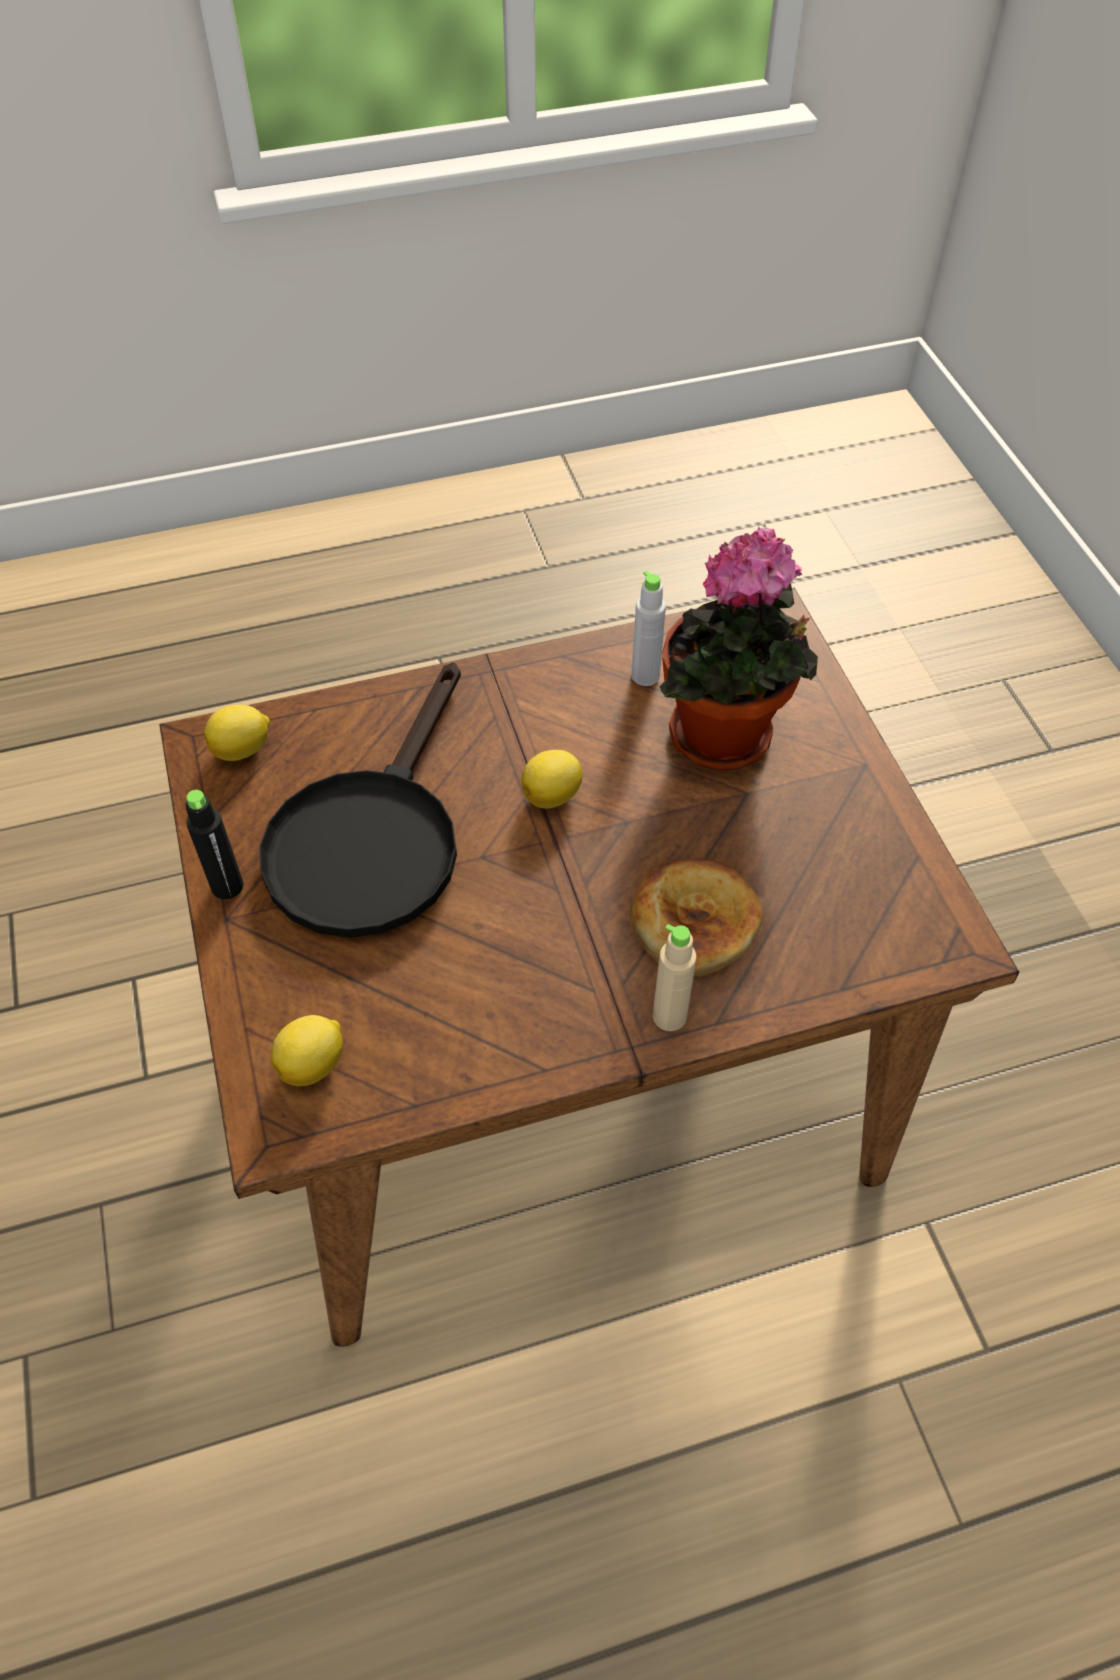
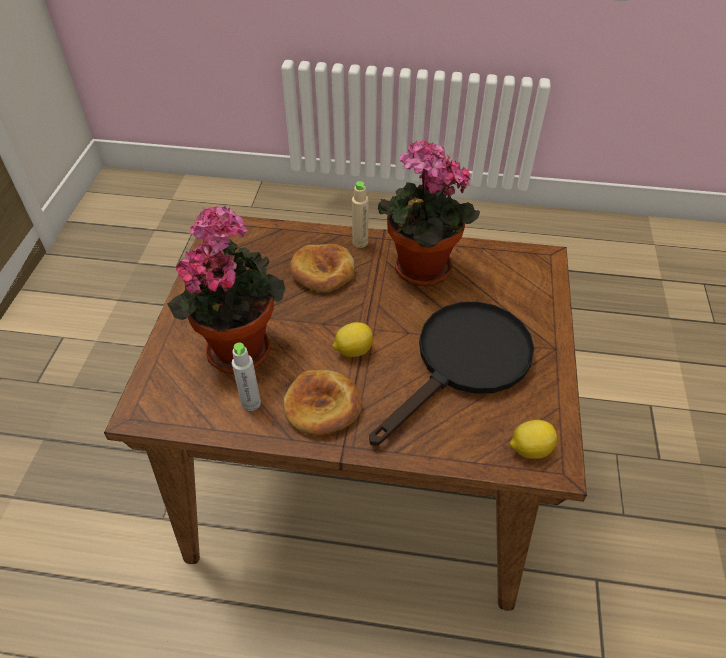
camera: 155 degrees left, 5 degrees down
(227, 886) = (552, 365): black bottle -> none
(314, 1063) = (523, 274): lemon -> none
(520, 990) = (418, 271): none -> potted plant
(549, 705) = (322, 406): none -> bread

